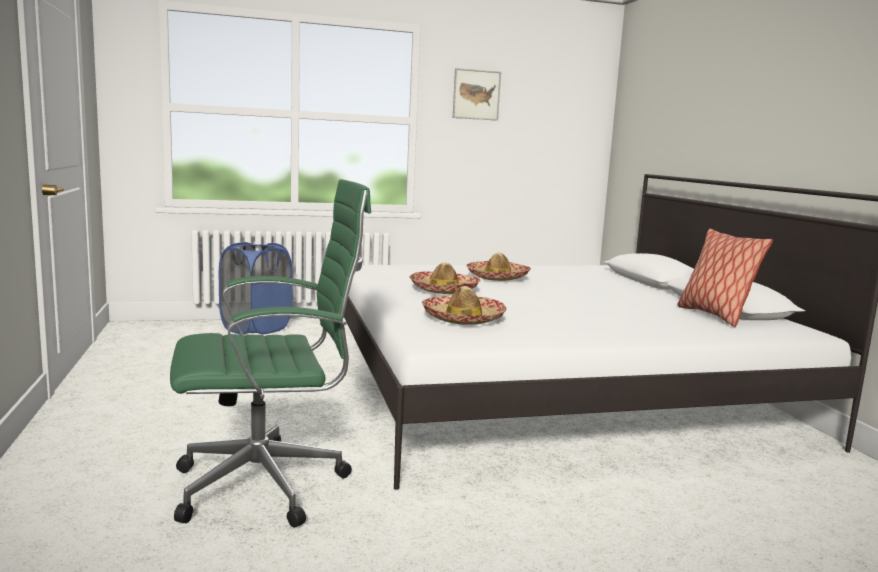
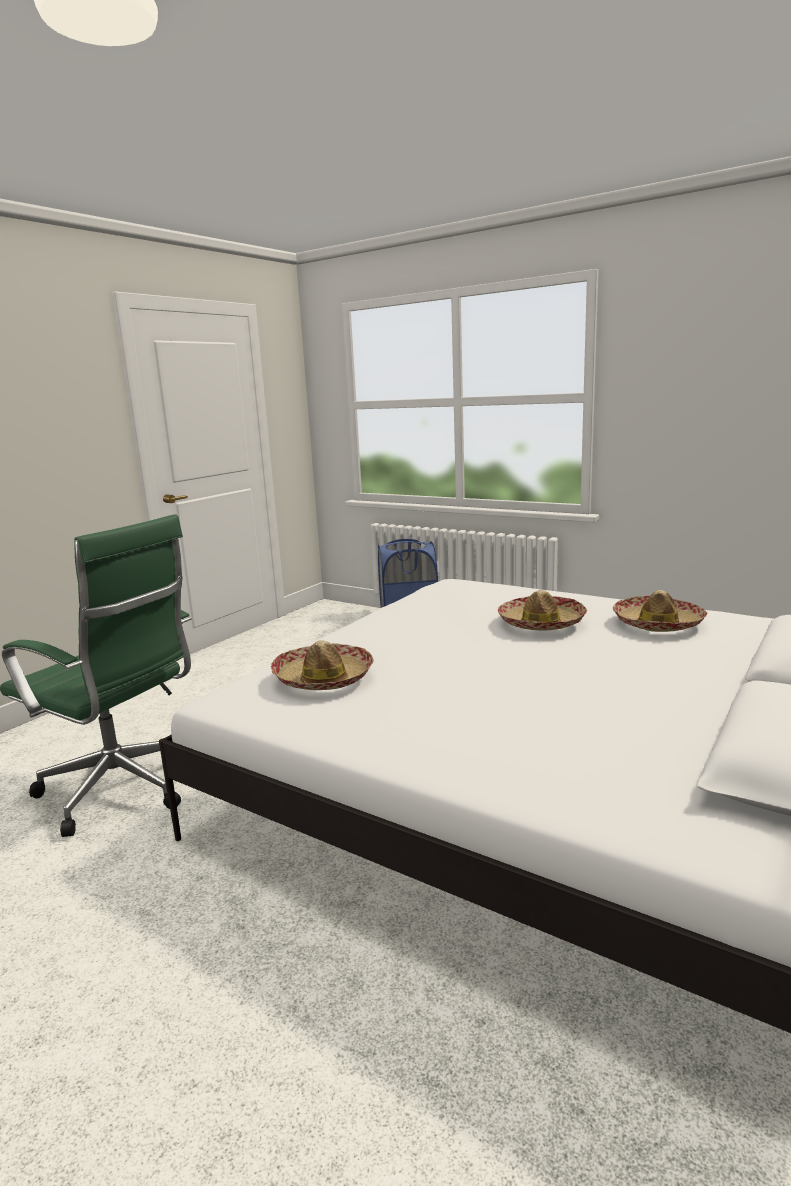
camera: 50 degrees right, 5 degrees up
(444, 290) = (424, 631): hat -> hat (658, 623)
(476, 94) = (678, 351): picture -> none
(714, 316) = (689, 771): pillow -> none

